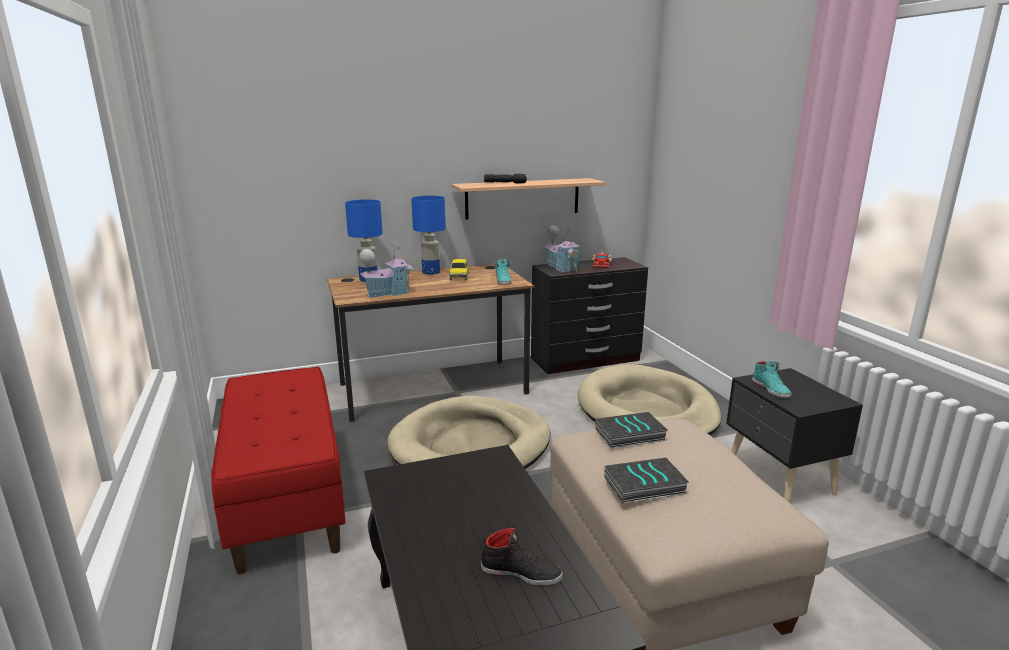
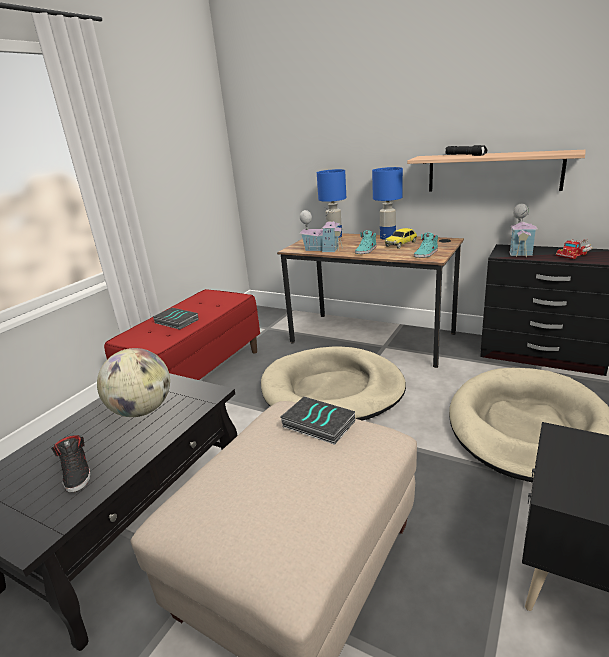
camera: 50 degrees right, 5 degrees up
(460, 501) = (142, 410): none -> globe
(644, 486) = (237, 469): book -> book (175, 321)
(771, 389) = (566, 455): turquoise shoe -> turquoise shoe (366, 250)

